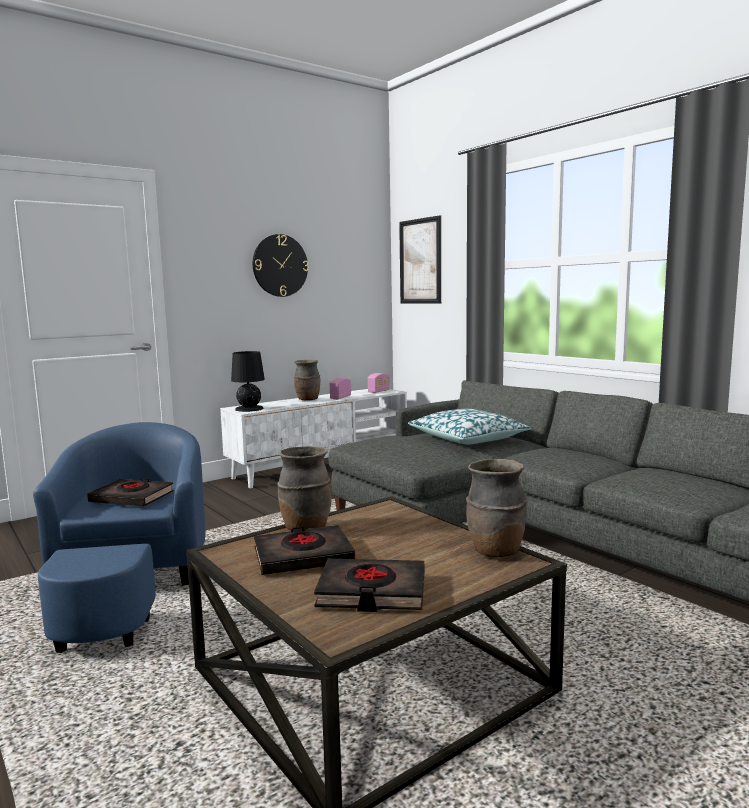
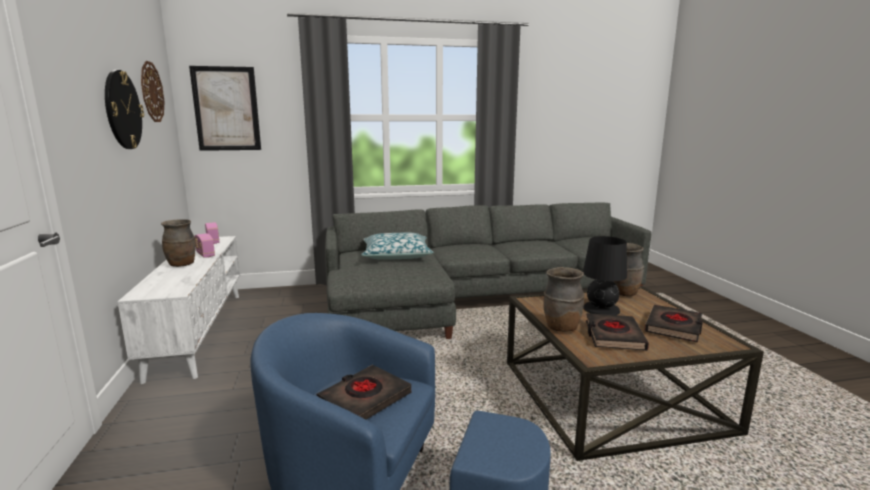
camera: 65 degrees left, 5 degrees up
(249, 409) = (164, 290): black table lamp -> black table lamp (600, 309)
(340, 249) = (151, 92): none -> wall clock

